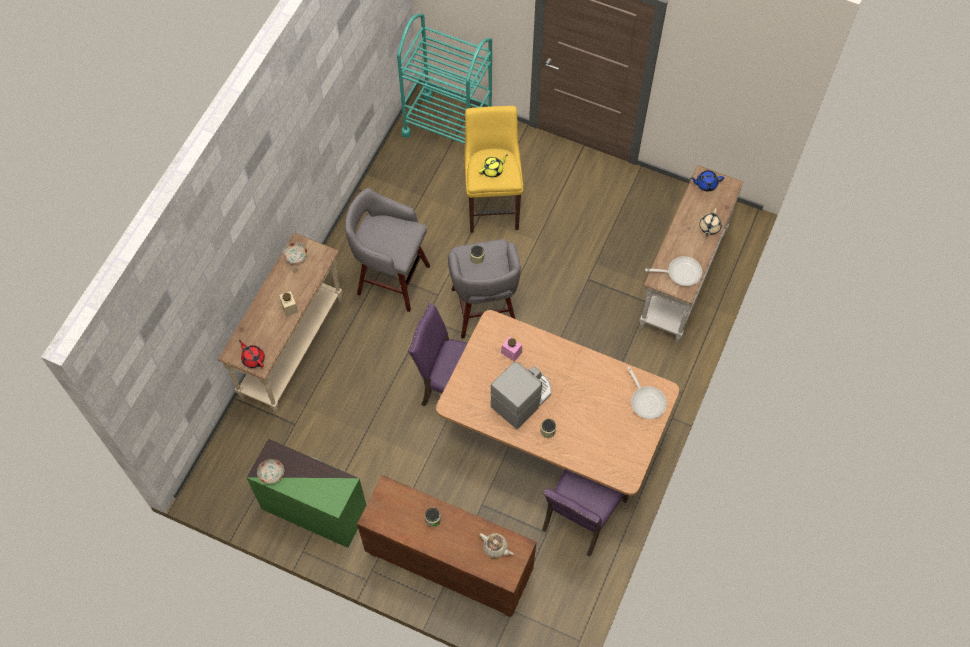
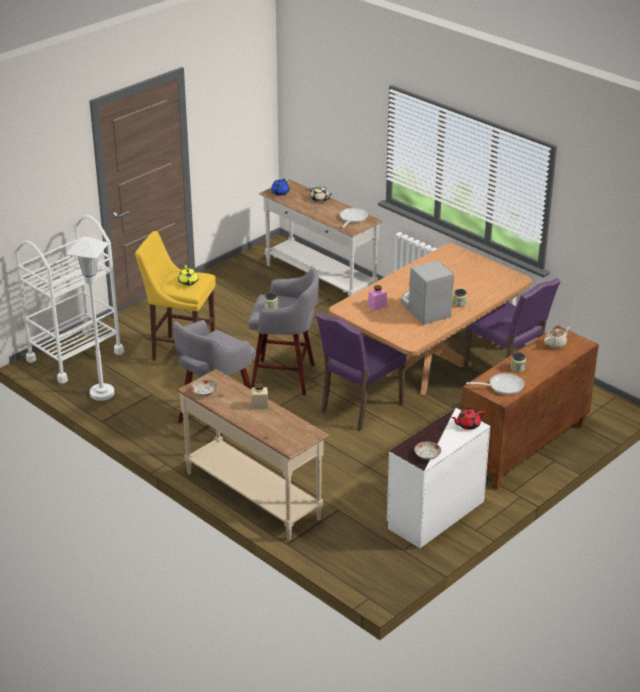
camera: 70 degrees left, 30 degrees down
(253, 358) = (302, 436): red teapot -> red teapot (467, 425)
(314, 508) = (434, 514): green dresser -> white dresser
(399, 172) = (102, 393): none -> white floor lamp
(448, 126) = (75, 356): turquoise cart -> white cart
(646, 400) = (455, 257): frying pan -> frying pan (502, 386)

